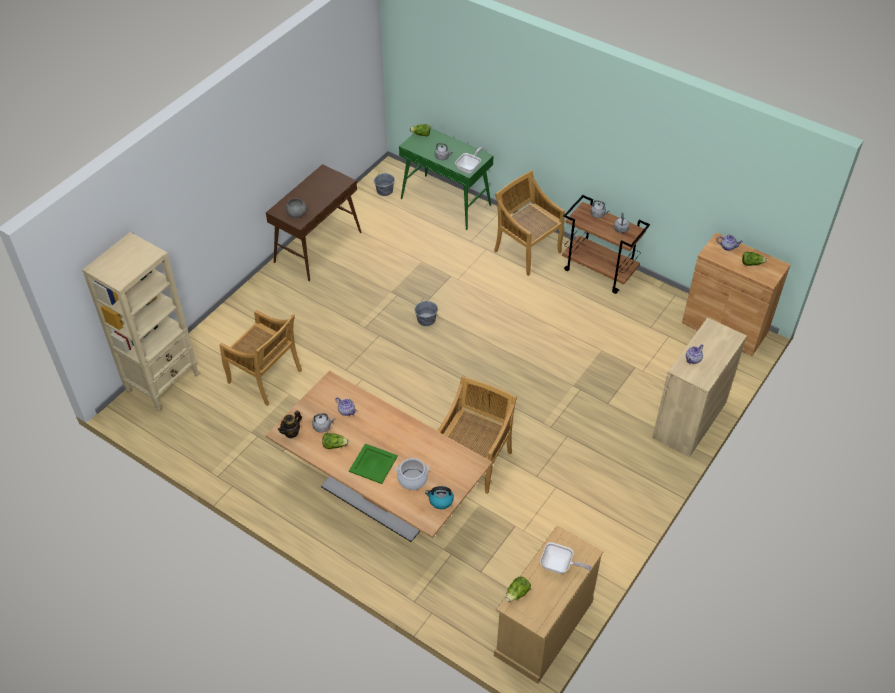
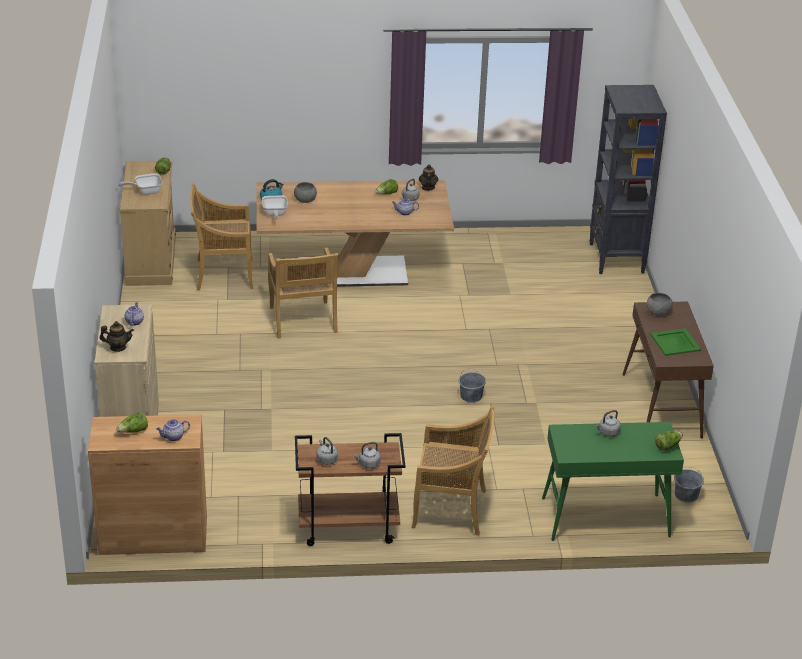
camera: 140 degrees right, 15 degrees down
(163, 383) = (616, 258): beige bookcase -> black bookcase
(266, 377) = (545, 295): beige chair -> beige chair (223, 274)
(373, 463) = (345, 196): green tray -> green tray (675, 342)
(412, 479) = (305, 200): cooking pot -> grey bowl
(469, 168) = (563, 434): frying pan -> frying pan (274, 214)
(721, 340) = (118, 347): none -> teapot

